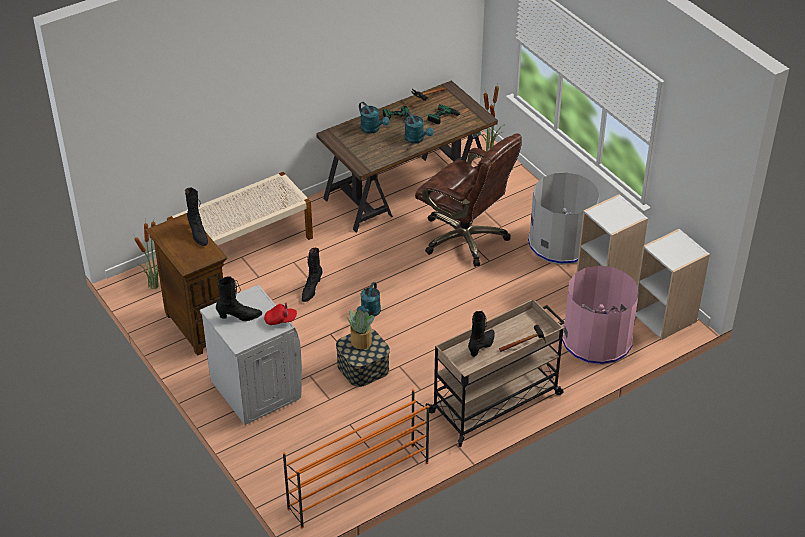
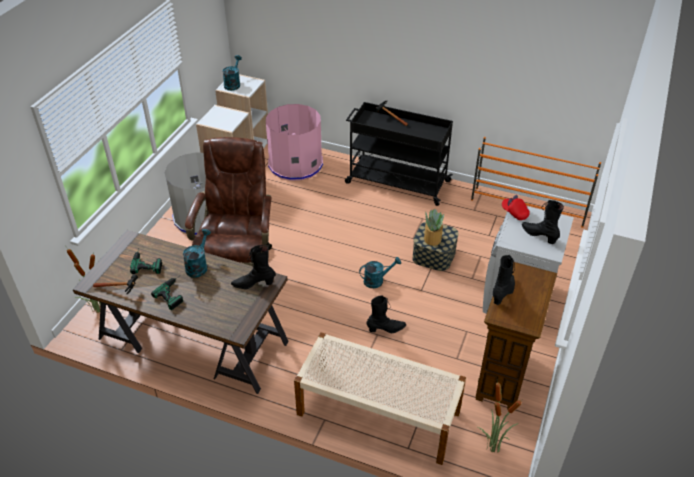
camera: 125 degrees left, 0 degrees up
(372, 129) = (204, 304): turquoise watering can -> turquoise watering can (233, 84)
(482, 346) = (411, 134): black boot -> black boot (253, 284)
(496, 402) = (396, 182): beige cart -> black cart

